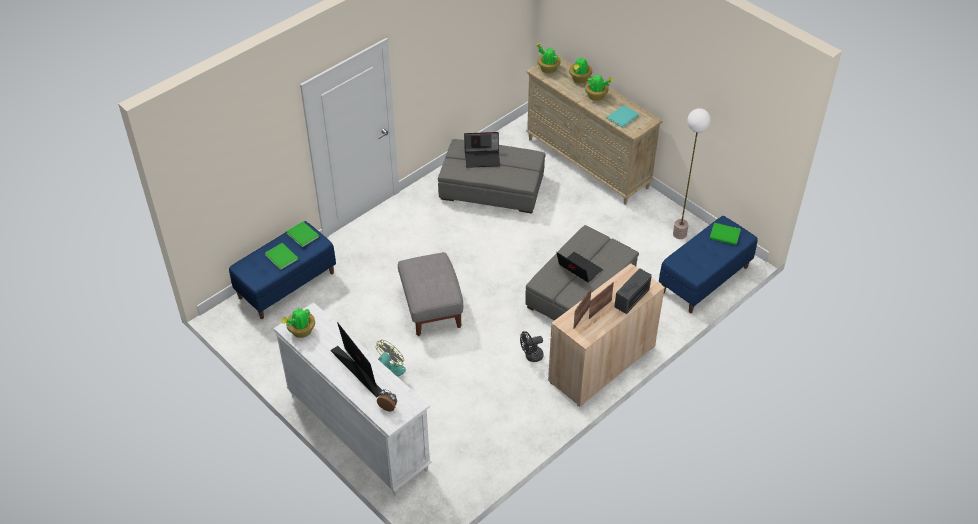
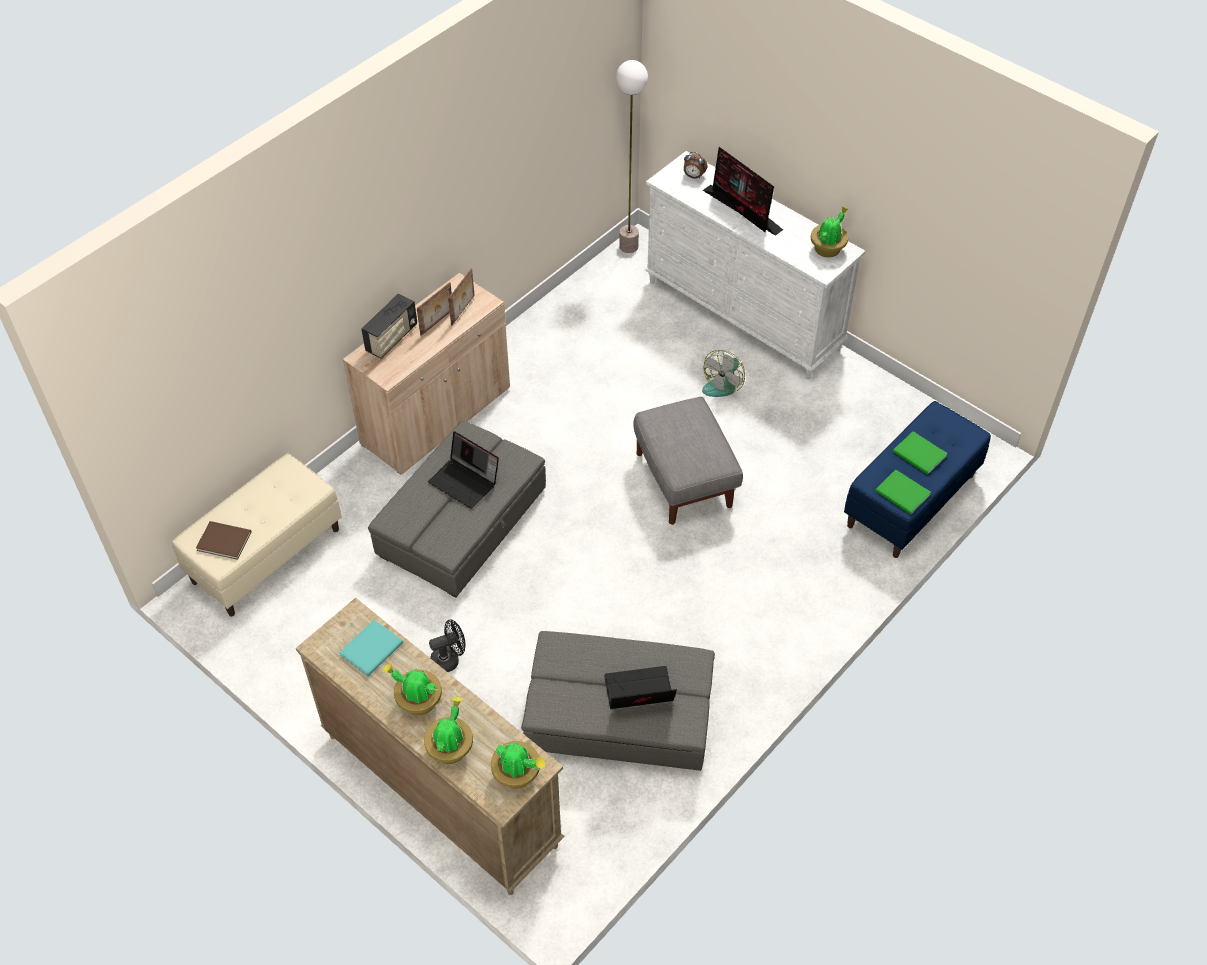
camera: 175 degrees right, 5 degrees up
(531, 356) = (534, 420): black fan -> black fan (449, 659)
(679, 234) = (291, 638): floor lamp -> floor lamp (629, 246)
(704, 280) = (266, 555): blue bench -> beige bench
(725, 235) = (223, 540): green book -> brown book

